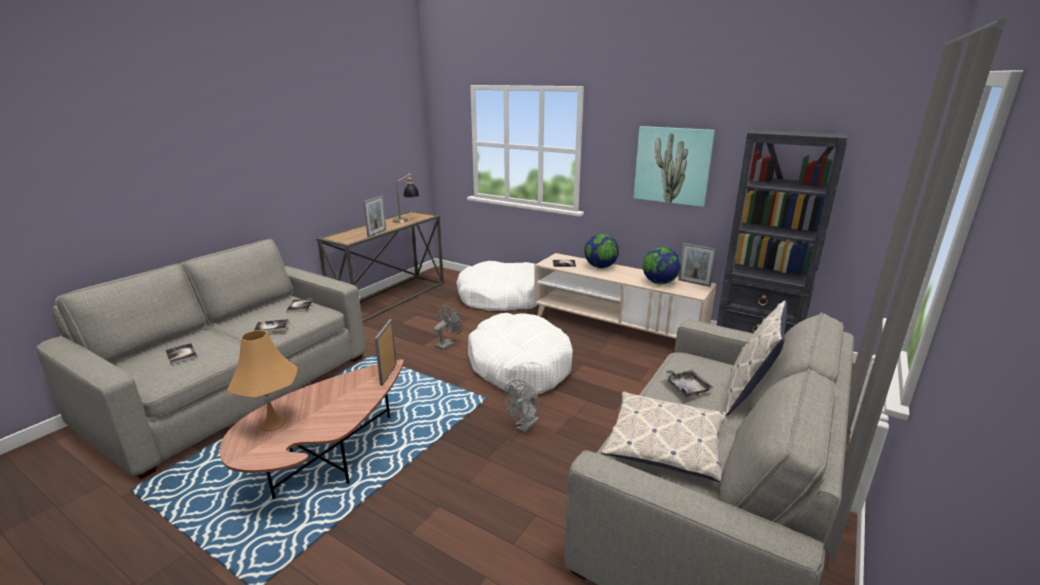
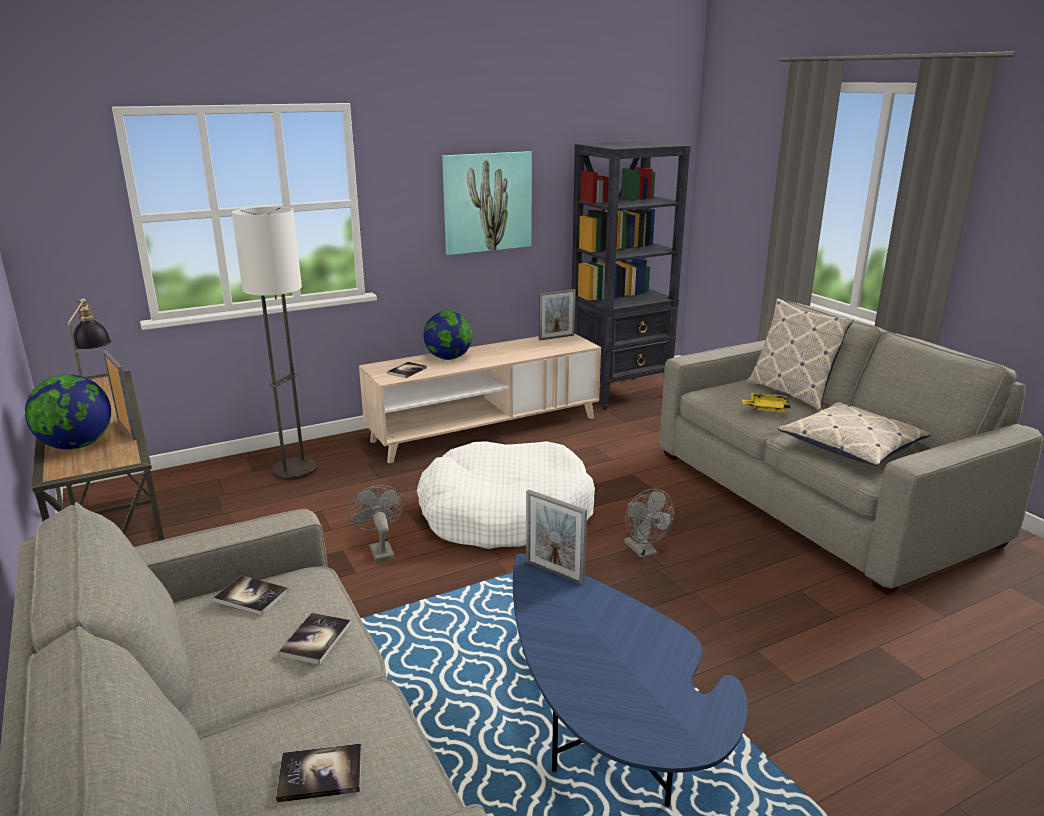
camera: 60 degrees left, 0 degrees up
(273, 423) = (623, 700): orange table lamp -> none
(326, 461) = (605, 733): brown coffee table -> blue coffee table
(502, 297) = (294, 470): white dog bed -> floor lamp
(659, 282) = (535, 349): globe -> globe (77, 445)
(686, 387) = (766, 408): grey tray -> yellow tray

